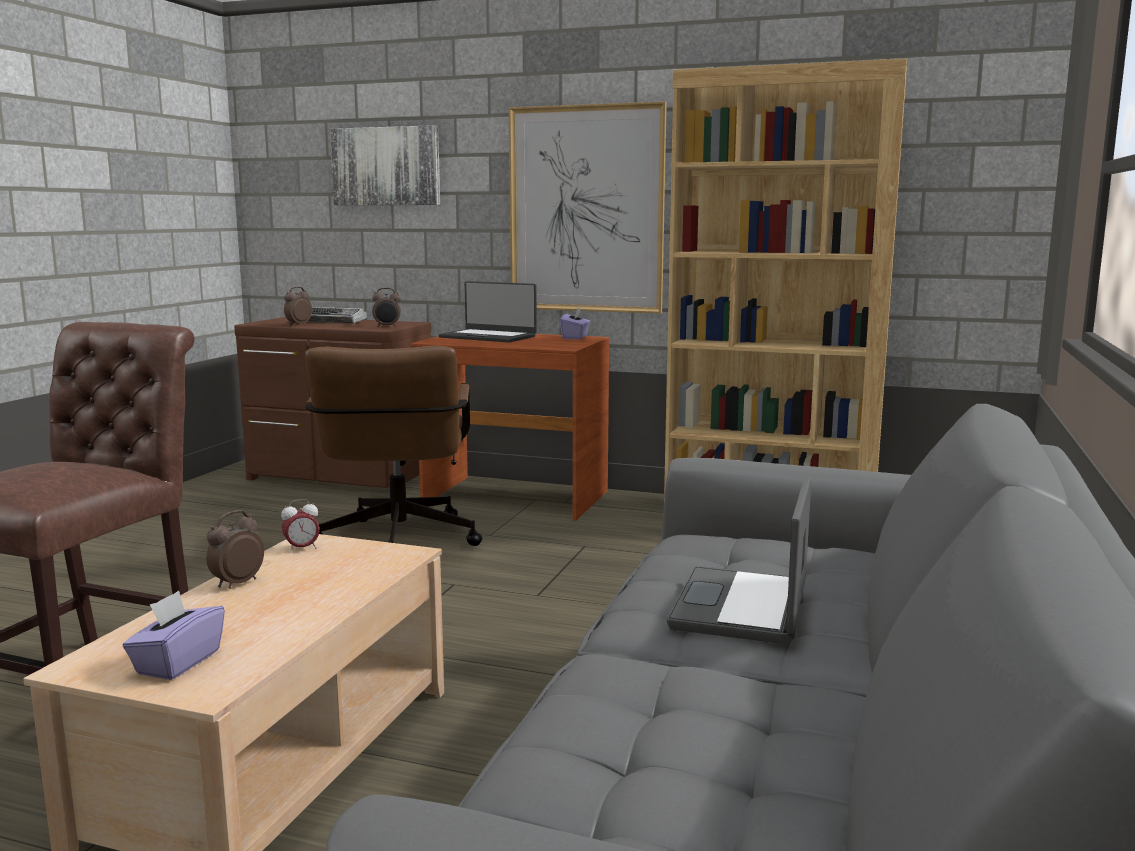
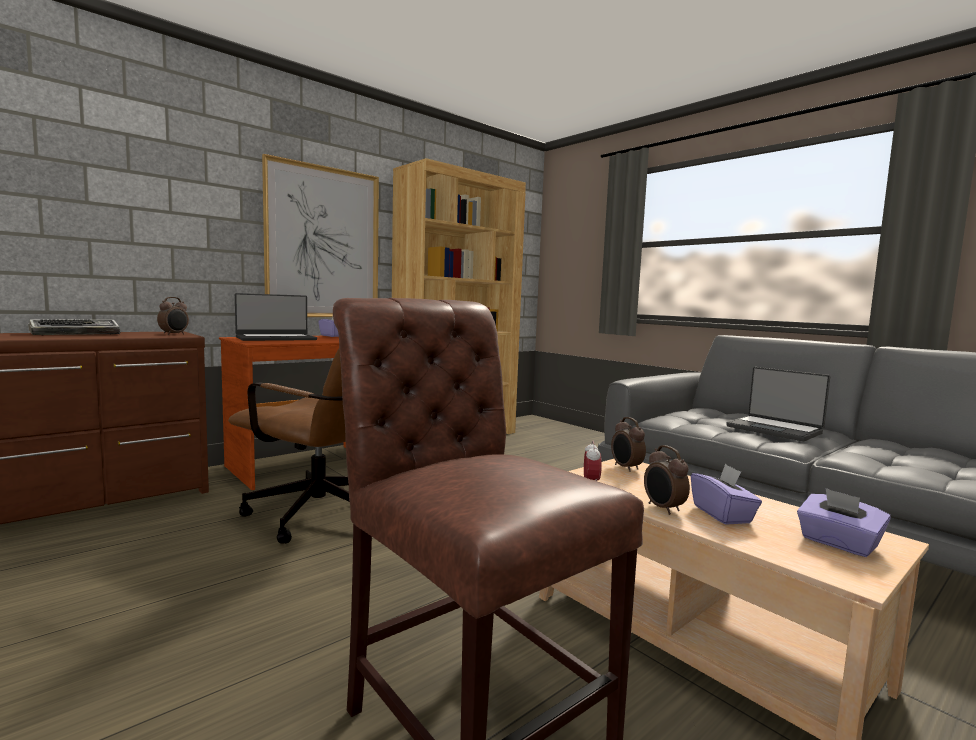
camera: 60 degrees left, 5 degrees down
(239, 608) = (722, 514): none -> purple tissue box
(298, 325) = (60, 337): alarm clock -> alarm clock (626, 468)
(386, 166) = (126, 180): picture -> none

